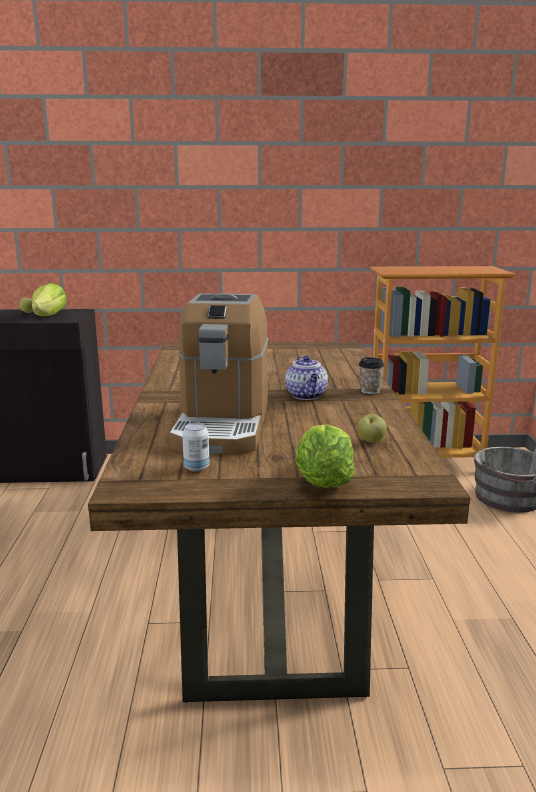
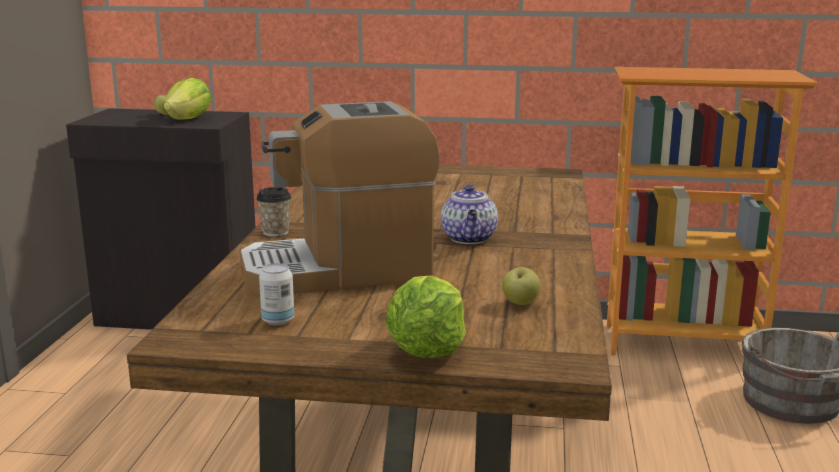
camera: 10 degrees right, 0 degrees up
(222, 425) = (339, 270): coffee machine -> coffee machine turned 60 degrees clockwise
(370, 391) = (558, 237): cup -> cup (275, 232)

